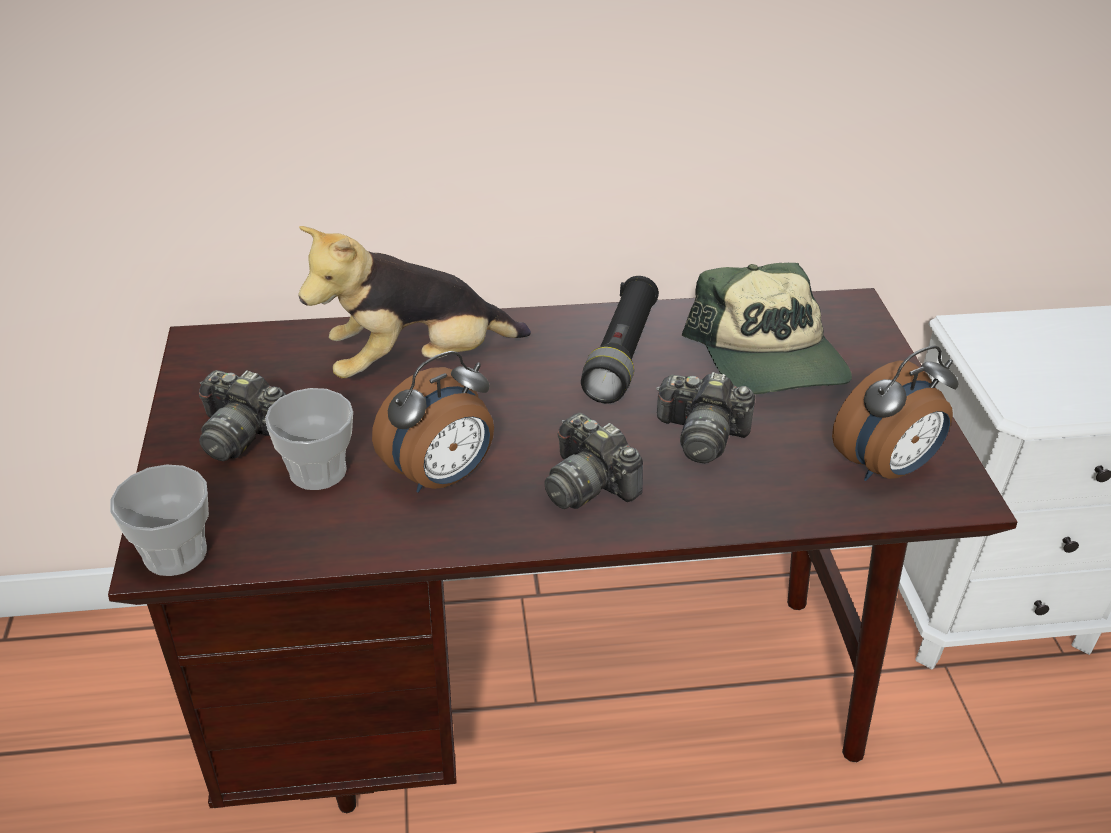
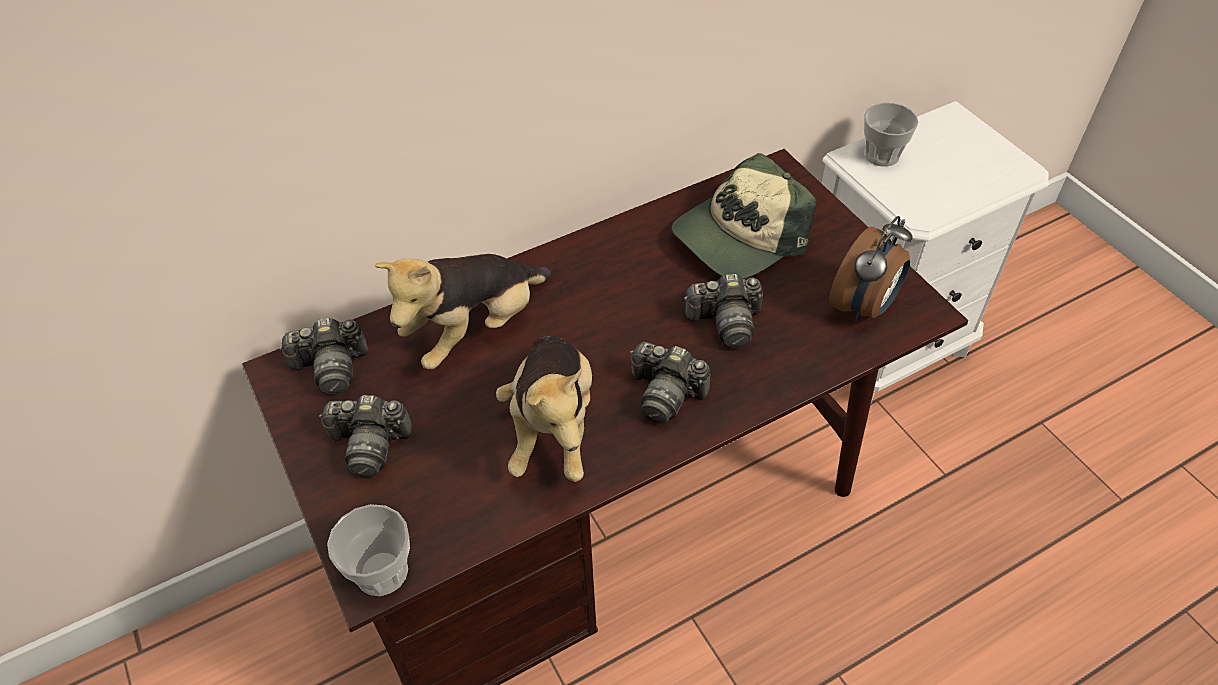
camera: 20 degrees left, 10 degrees up
(251, 355) = (332, 368): none -> camera
(318, 471) = (452, 456): cup -> cup (881, 155)
(441, 477) = (553, 427): alarm clock -> plush toy
(621, 354) = (630, 269): black flashlight -> none
(769, 357) = (739, 236): cap -> cap turned 90 degrees clockwise

